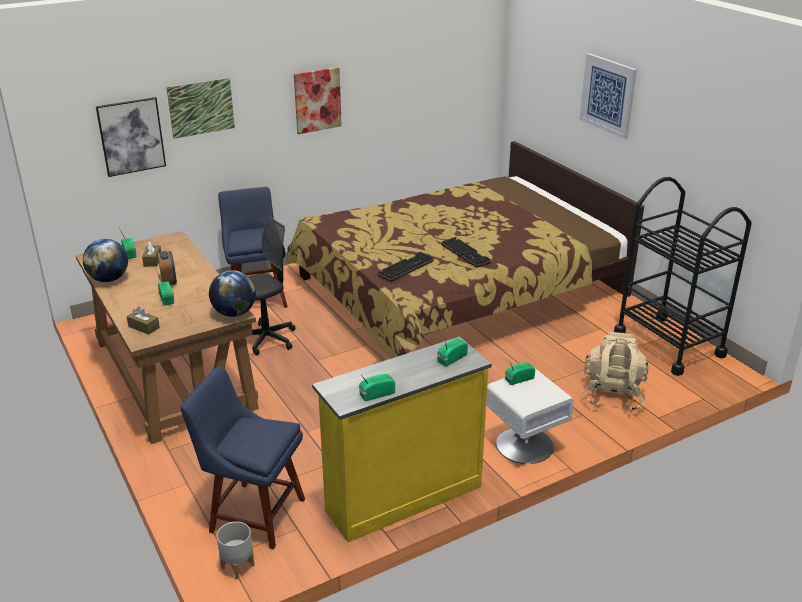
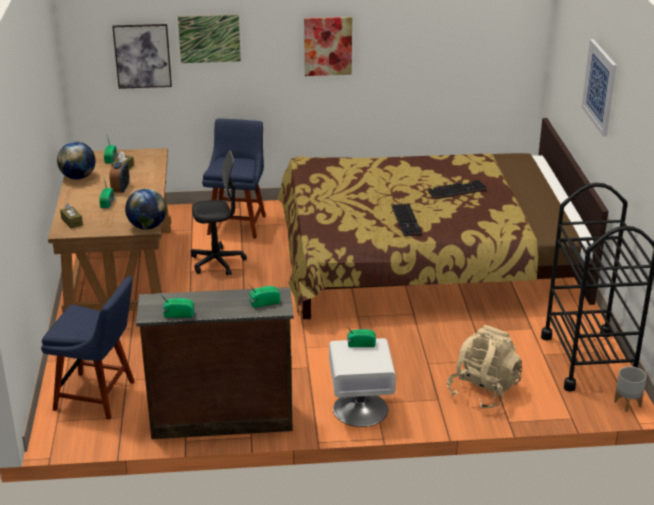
camera: 25 degrees right, 0 degrees up
(238, 566) = (59, 430): grey planter -> grey planter (627, 404)
(253, 513) = (98, 396): blue chair -> blue chair turned 150 degrees clockwise
(402, 497) = (221, 419): yellow dresser -> brown dresser
(405, 267) = (339, 222): keyboard -> keyboard (457, 190)

